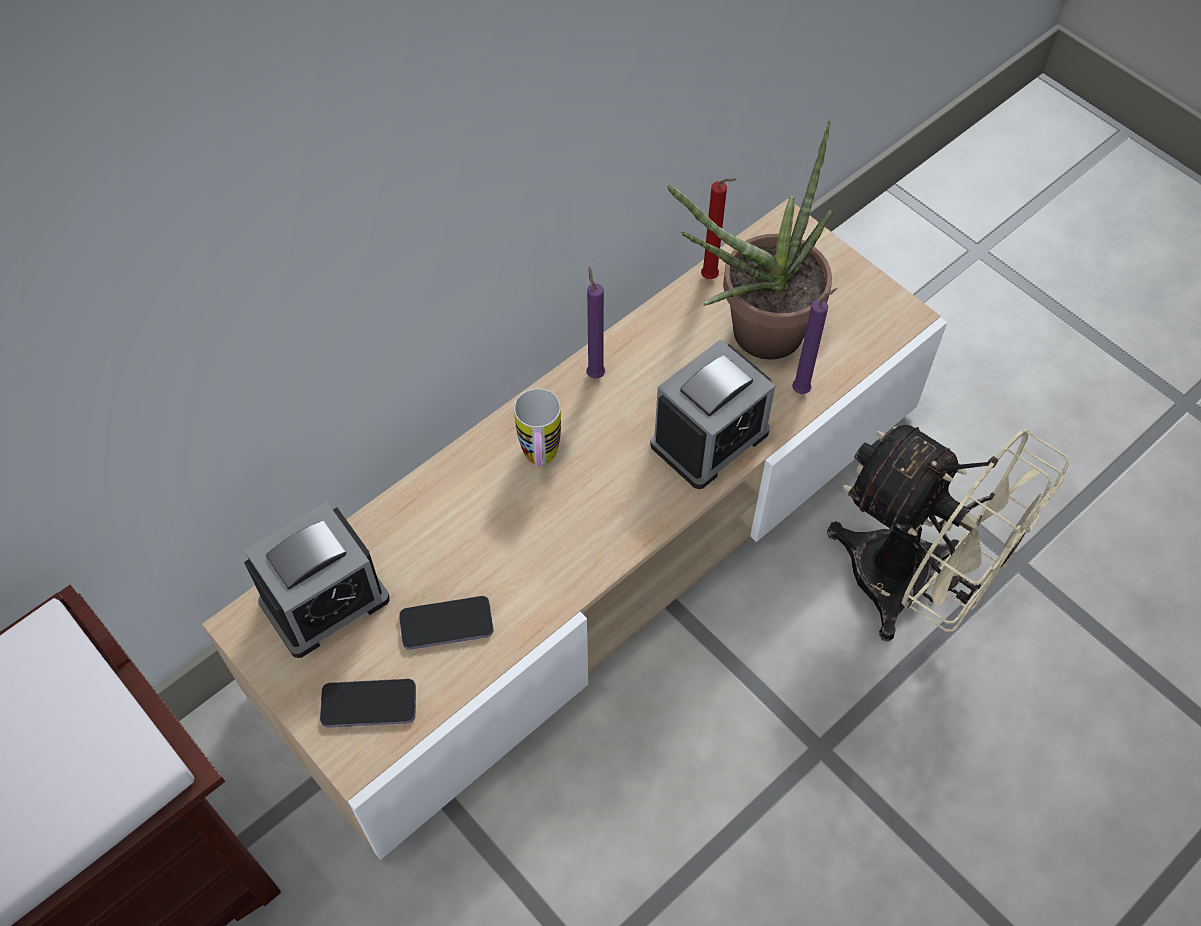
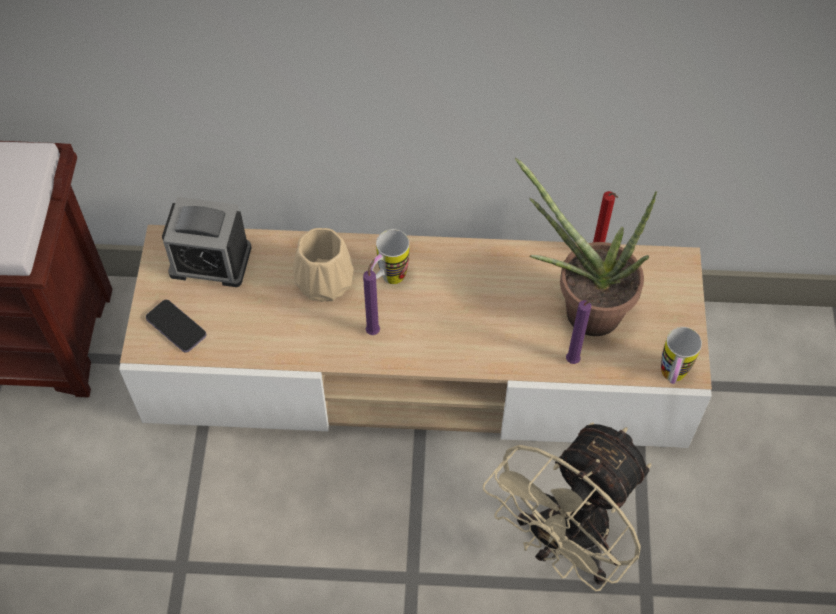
camera: 45 degrees right, 0 degrees up
(446, 624) = (251, 321): phone -> none
(476, 519) = (323, 282): none -> beige vase
(594, 373) = (469, 257): purple candle -> purple candle (374, 330)
(709, 438) = (490, 343): alarm clock -> none
(899, 334) = (671, 378): none -> mug
(911, 587) = (564, 544): beige fan -> beige fan turned 45 degrees clockwise

